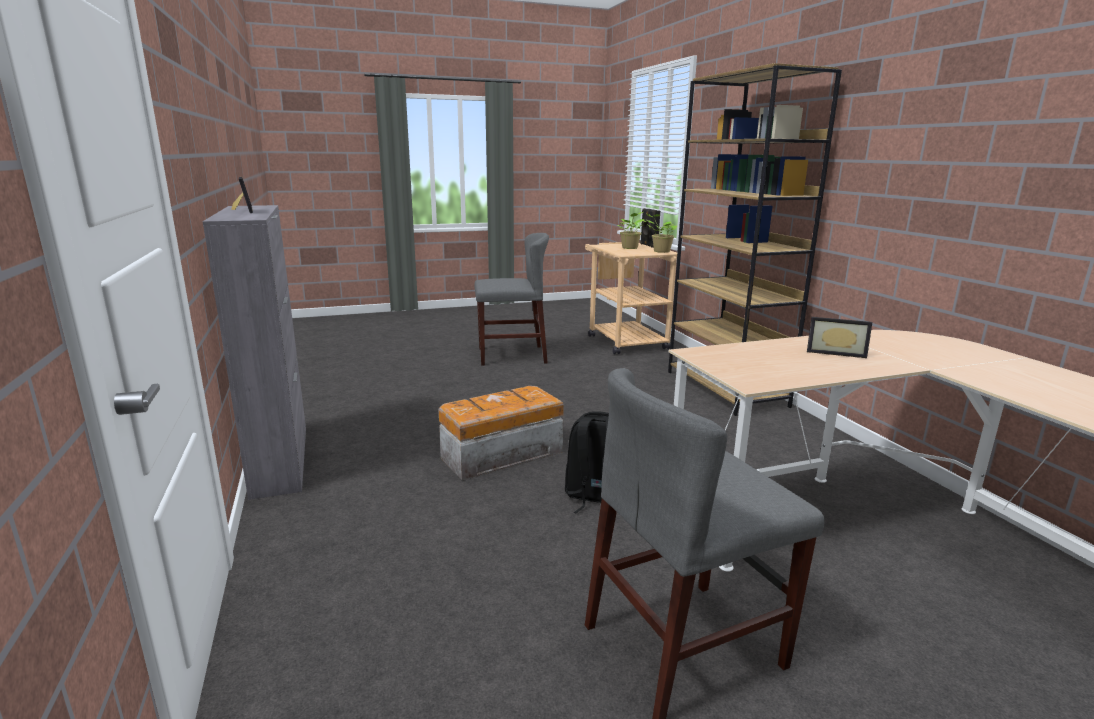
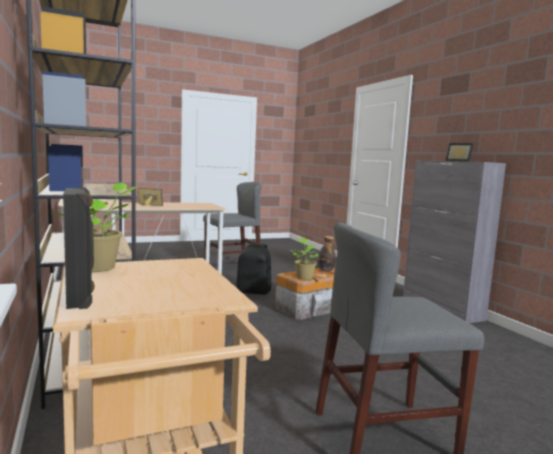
camera: 175 degrees right, 10 degrees down
(479, 408) = (325, 270): none -> bottle
(630, 248) = (154, 282): potted plant -> potted plant (304, 277)

